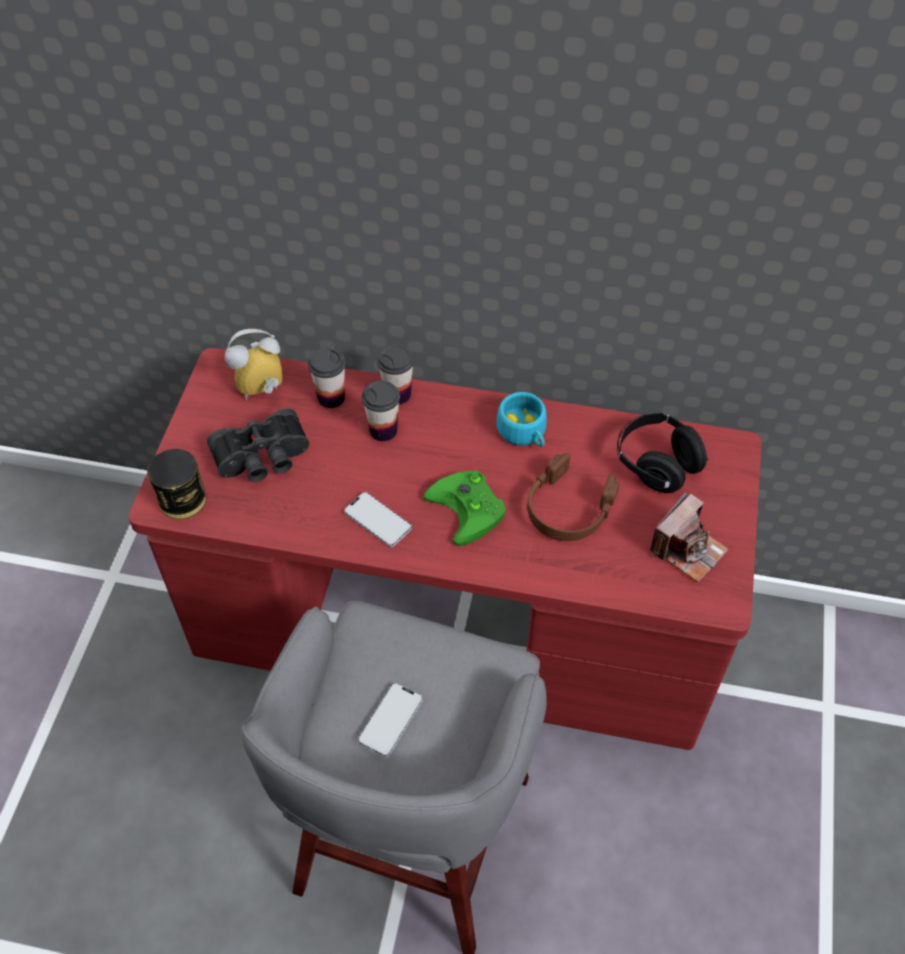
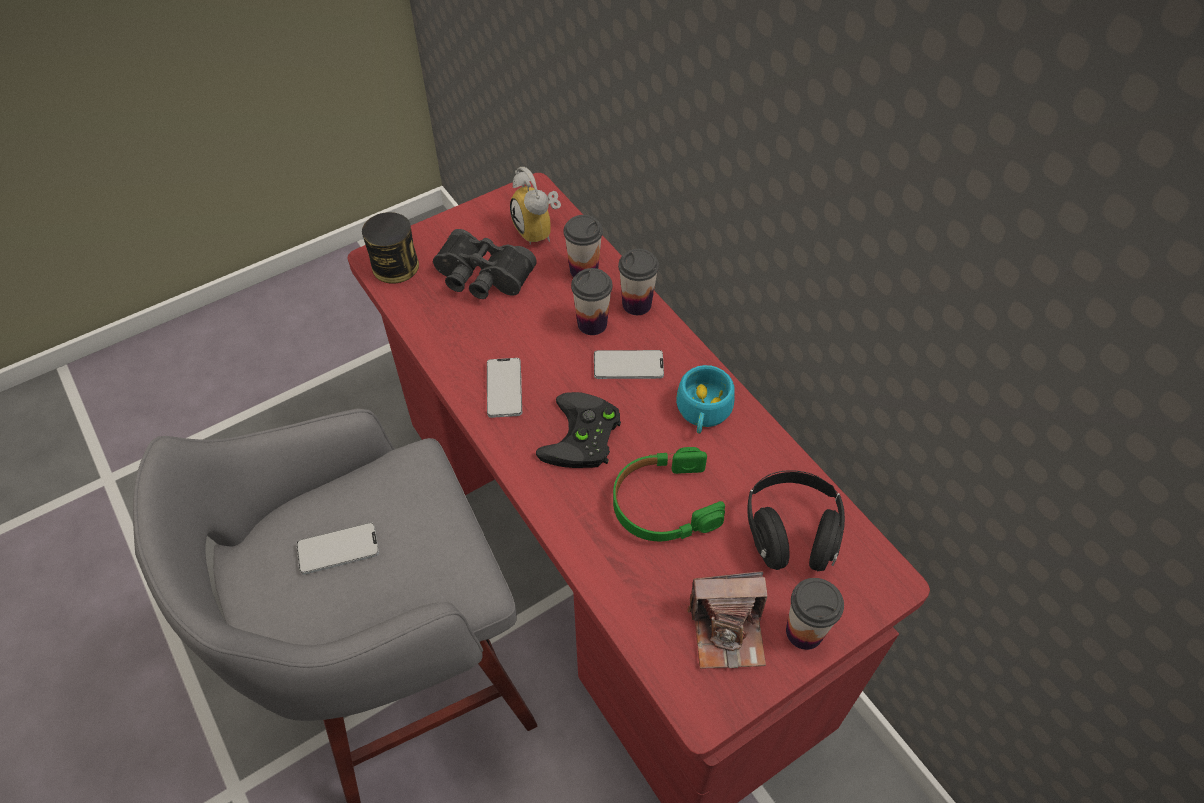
camera: 45 degrees right, 0 degrees up
(262, 392) = (540, 230): alarm clock -> alarm clock turned 135 degrees counterclockwise
(442, 440) = (628, 366): none -> phone
(470, 510) = (583, 438): green game controller -> black game controller
(568, 508) = (664, 504): brown headphones -> green headphones
(725, 514) = (804, 632): none -> cup

